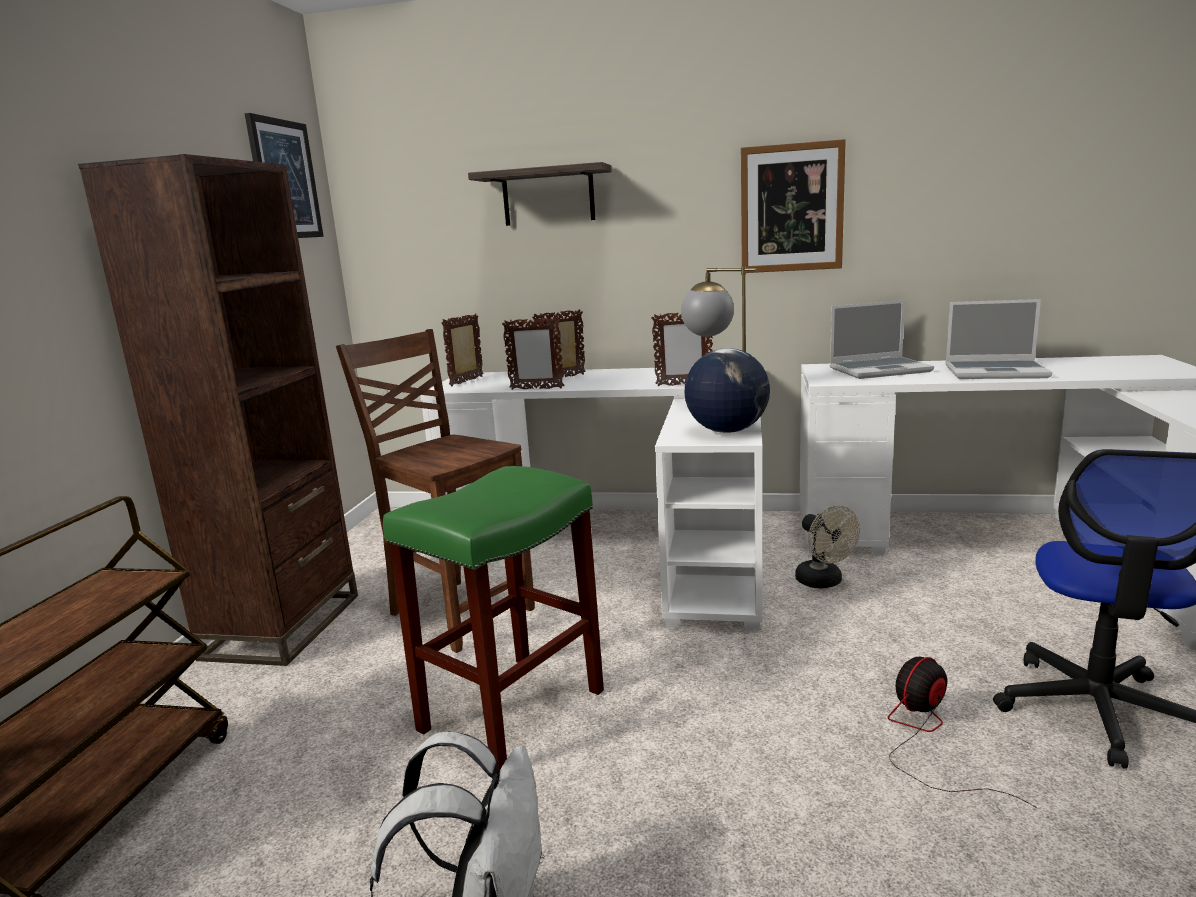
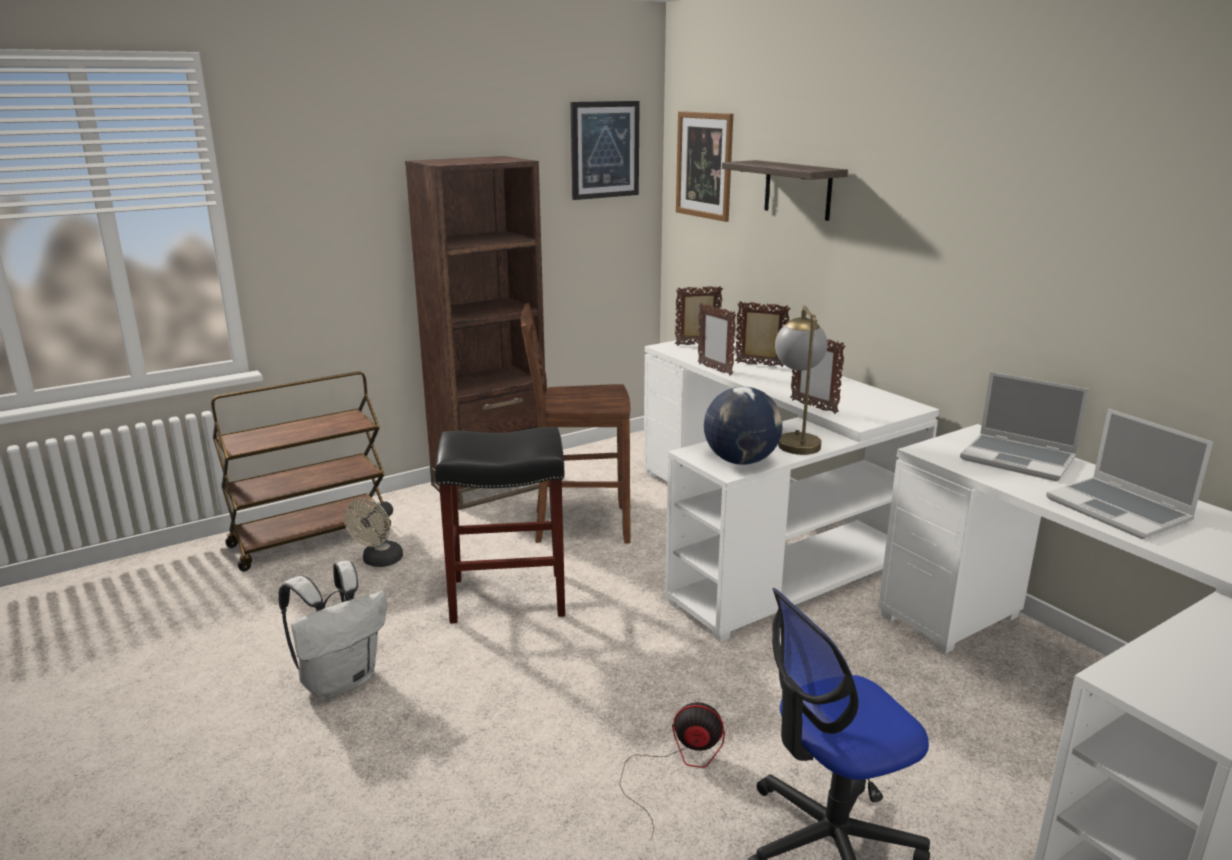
camera: 45 degrees right, 5 degrees up
(458, 611) = (579, 525): brown chair -> brown chair turned 90 degrees counterclockwise
(511, 712) = (506, 597): green stool -> black stool
(791, 208) = (998, 250): picture -> picture (704, 165)
(824, 582) = (840, 642): beige fan -> beige fan (379, 561)

